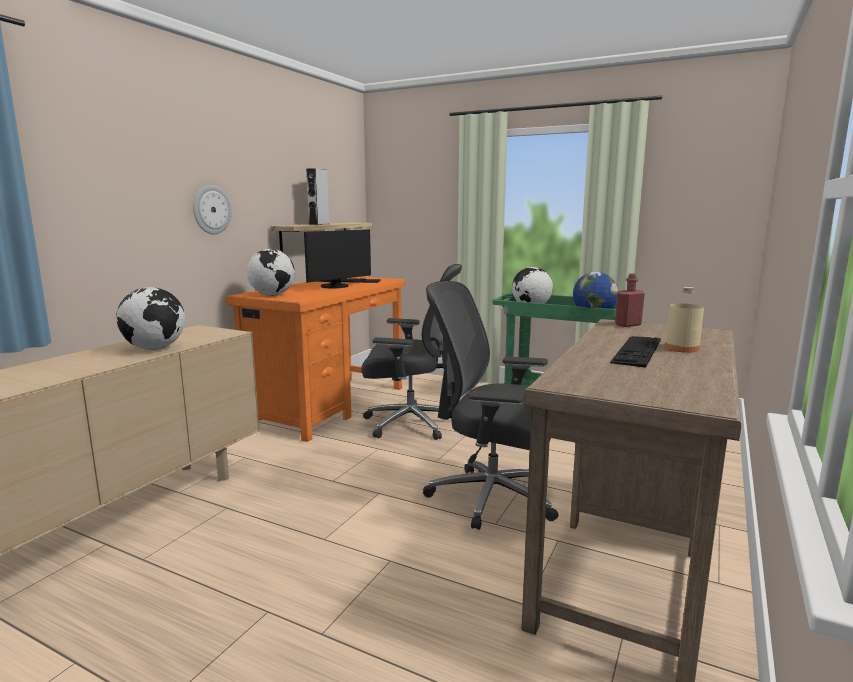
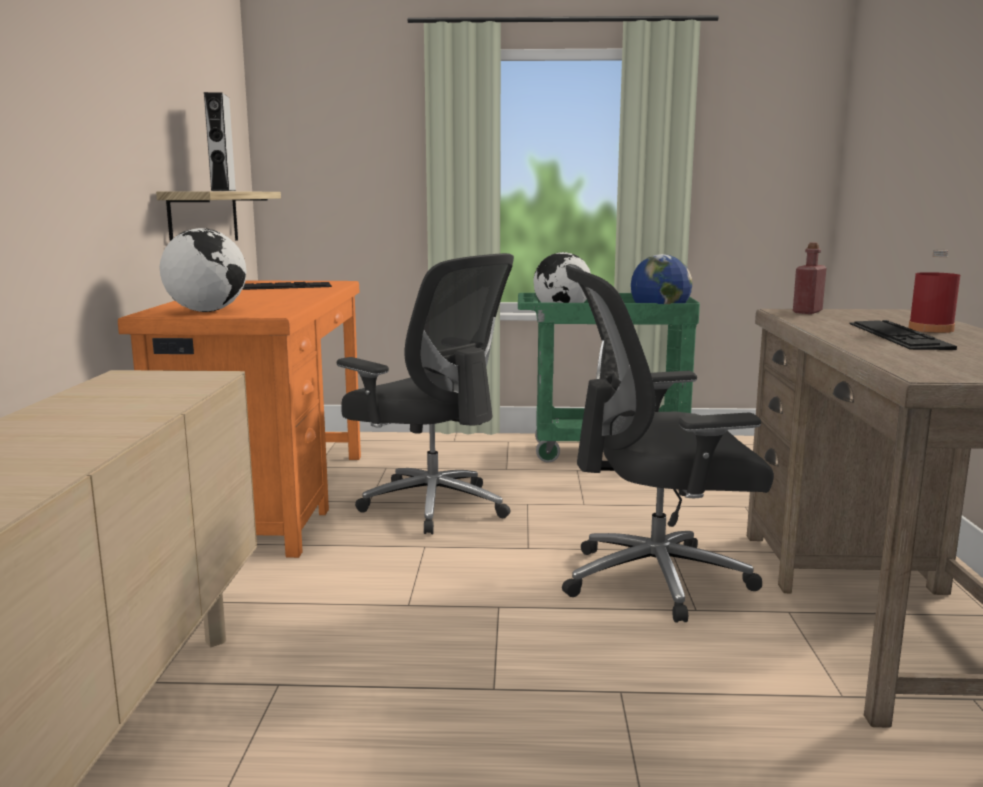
camera: 25 degrees left, 0 degrees up
(155, 348) = (125, 411): globe -> none
(211, 209) = (87, 156): wall clock -> none
(337, 286) = (282, 295): monitor -> none
(409, 424) = (431, 505): office chair -> office chair turned 60 degrees clockwise
(682, 348) = (931, 329): beige bottle -> red bottle

